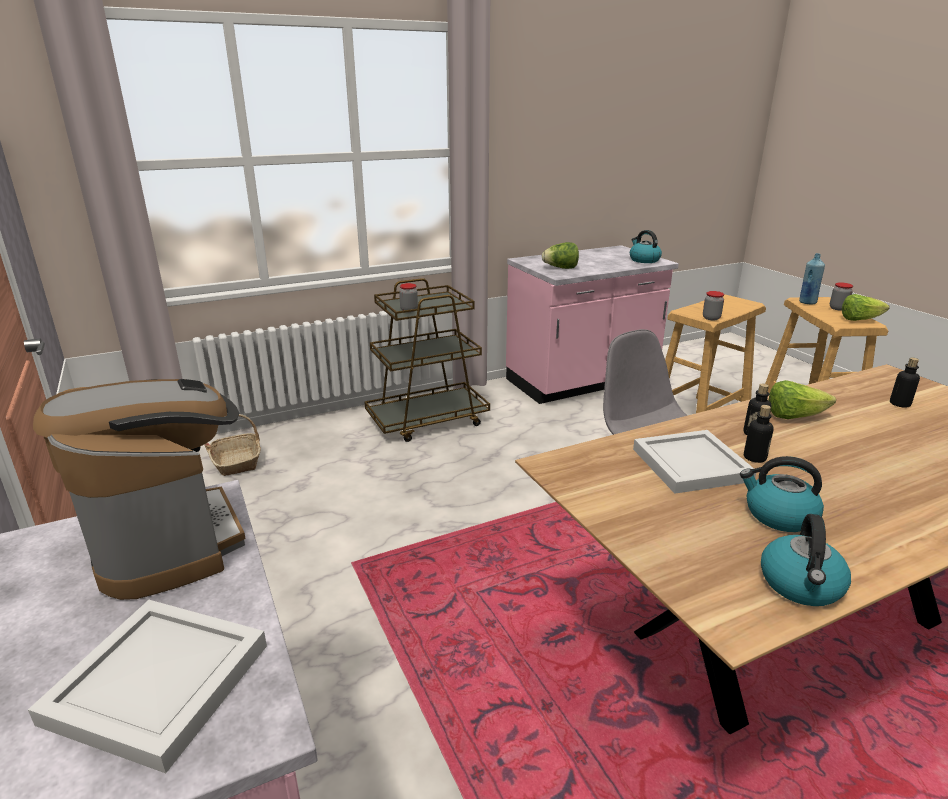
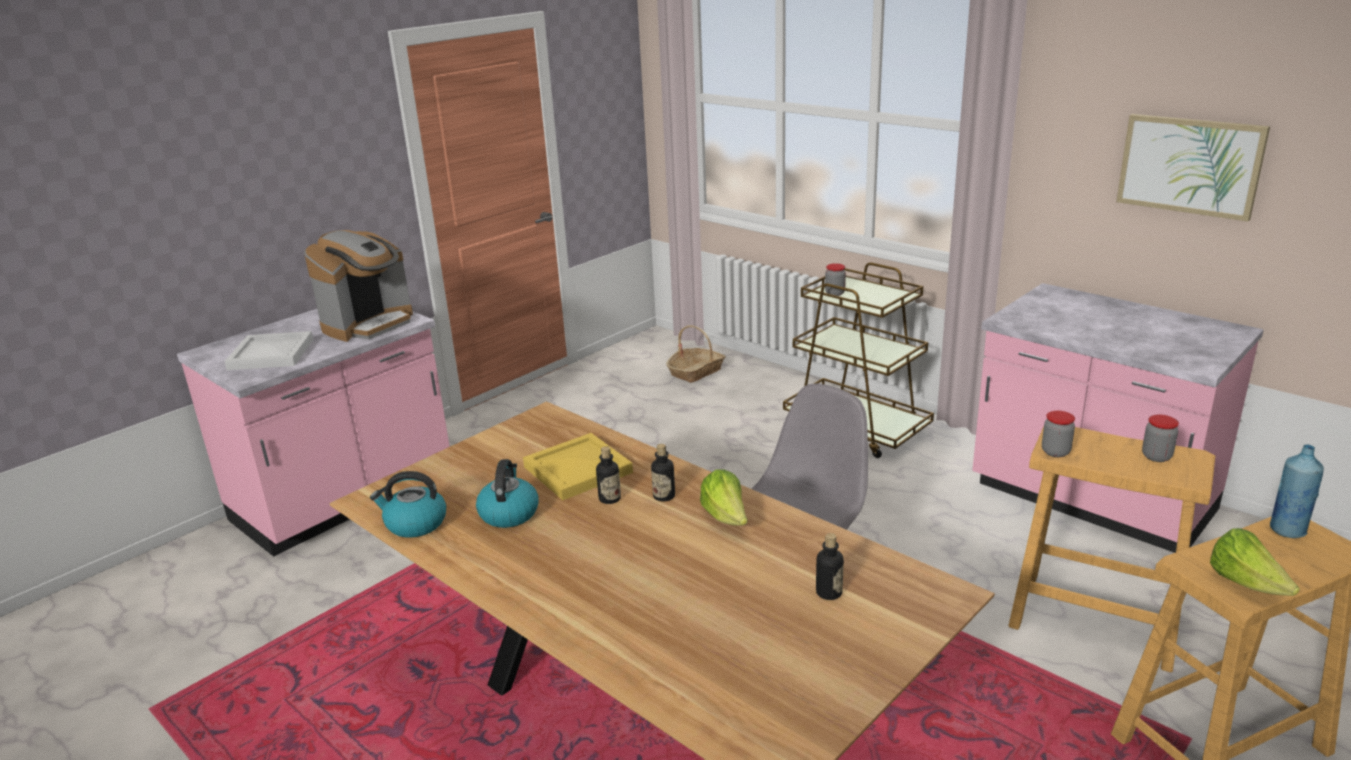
camera: 70 degrees right, 0 degrees up
(561, 268) = (1042, 315): lettuce -> none
(579, 156) = (1190, 165): none -> picture
(644, 260) = (1186, 354): kettle -> none
(693, 465) = (577, 470): white tray -> yellow tray
(838, 308) = (1298, 563): jar -> jar (1156, 456)

